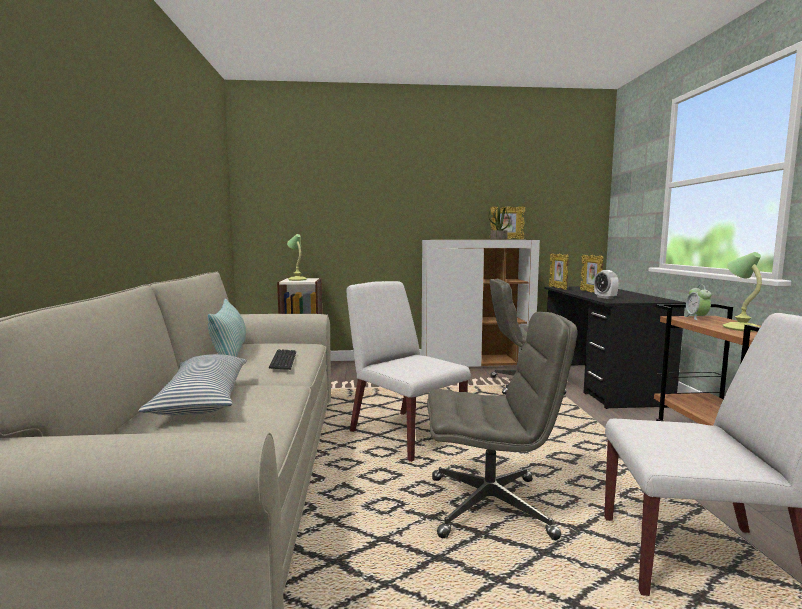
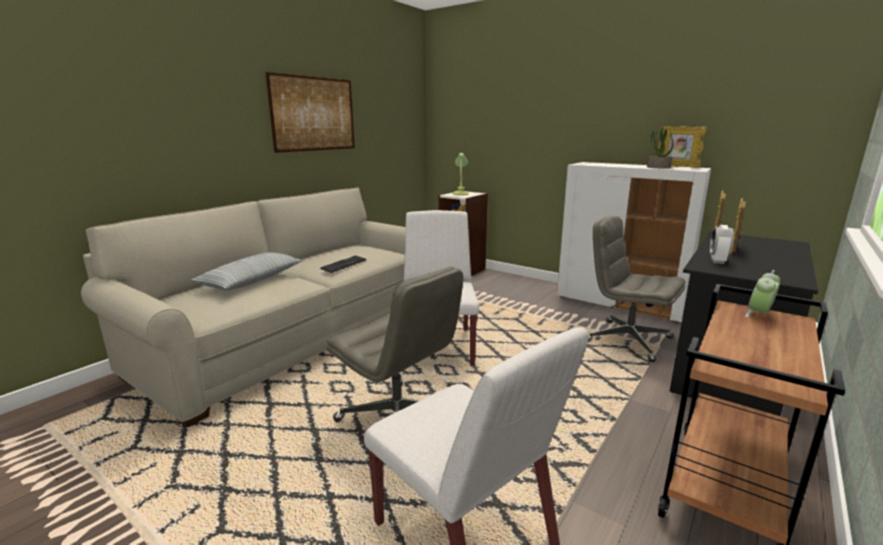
camera: 40 degrees right, 10 degrees up
(159, 173) = (314, 114): none -> picture
(230, 354) = (331, 253): pillow -> none
(740, 328) = (758, 343): table lamp -> none

